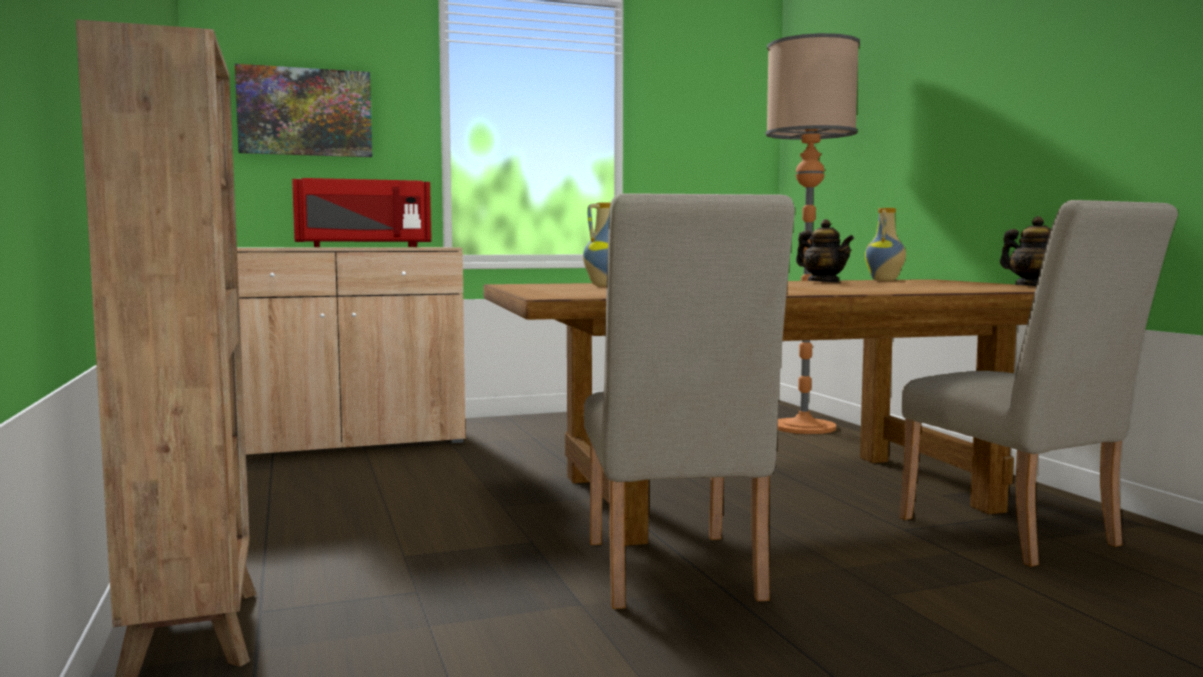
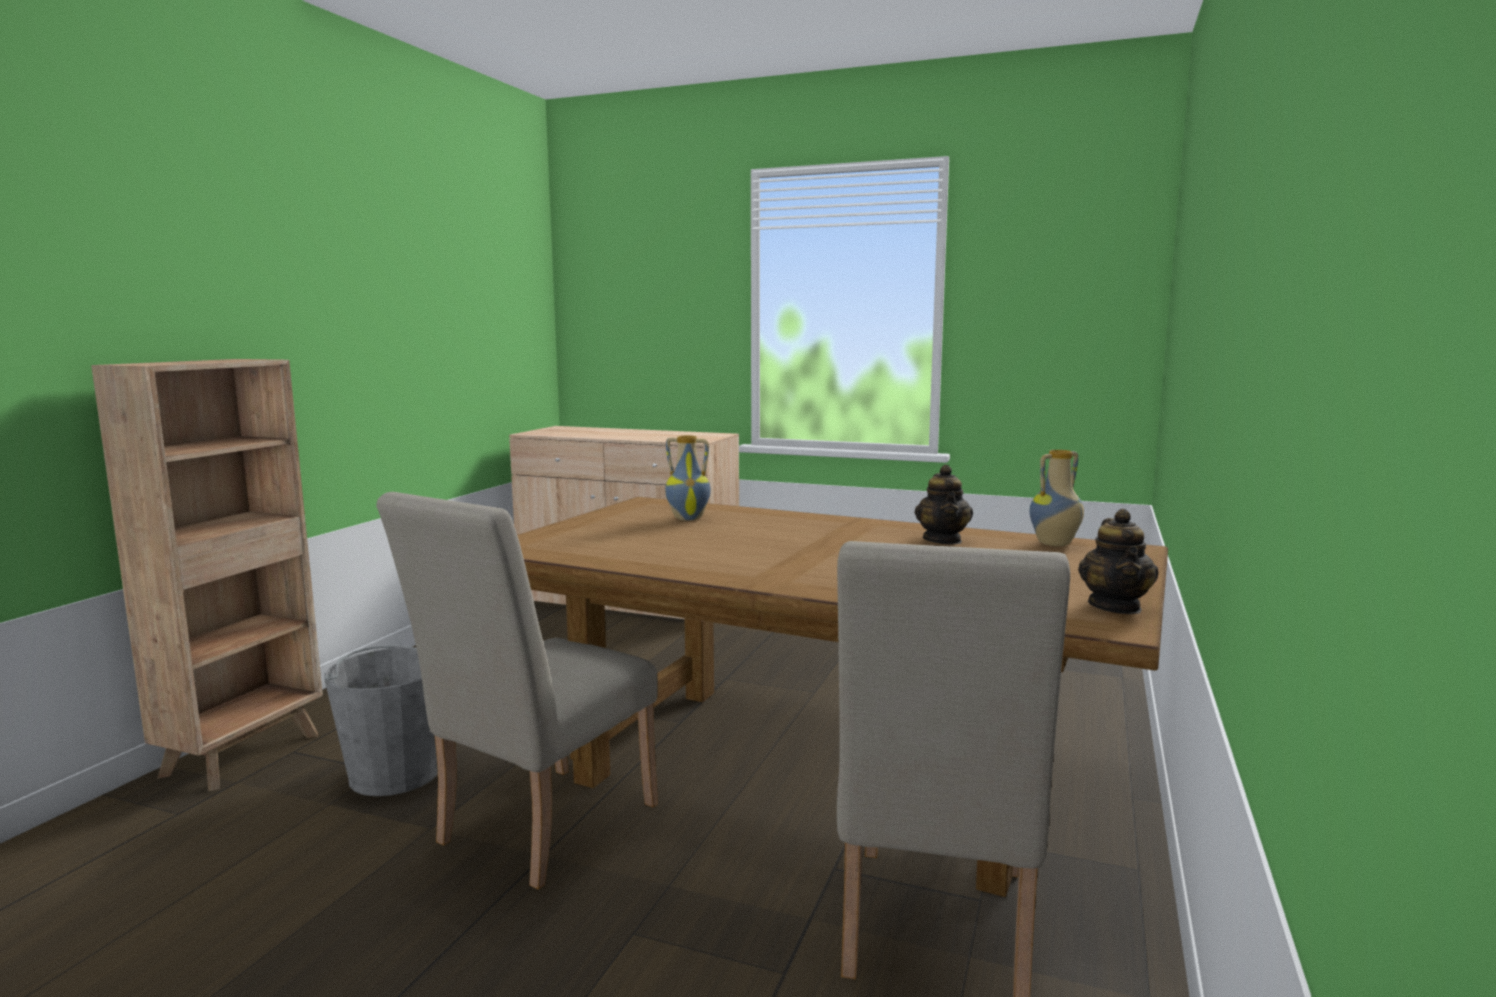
camera: 40 degrees right, 5 degrees up
(305, 112) = (638, 306): picture -> none
(363, 247) = (650, 434): red microwave -> none
(437, 588) = (395, 773): none -> grey bucket
(804, 427) = (1068, 690): floor lamp -> none

